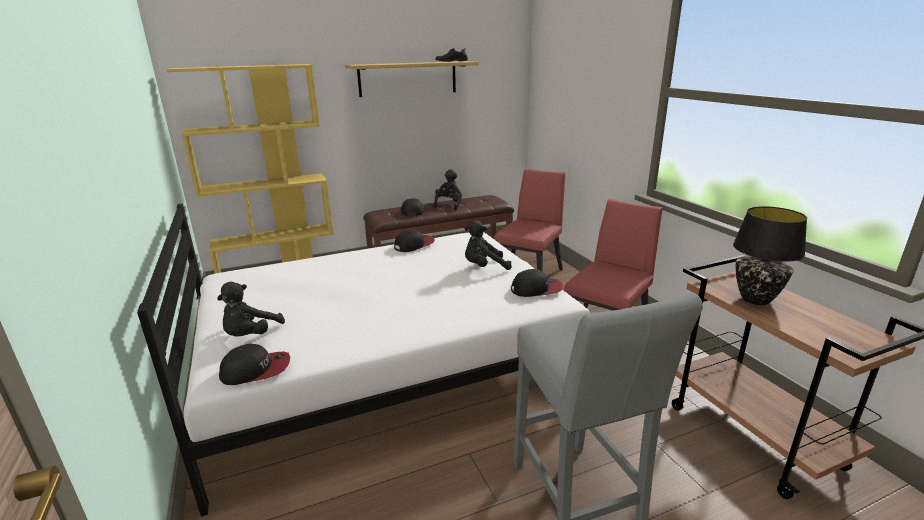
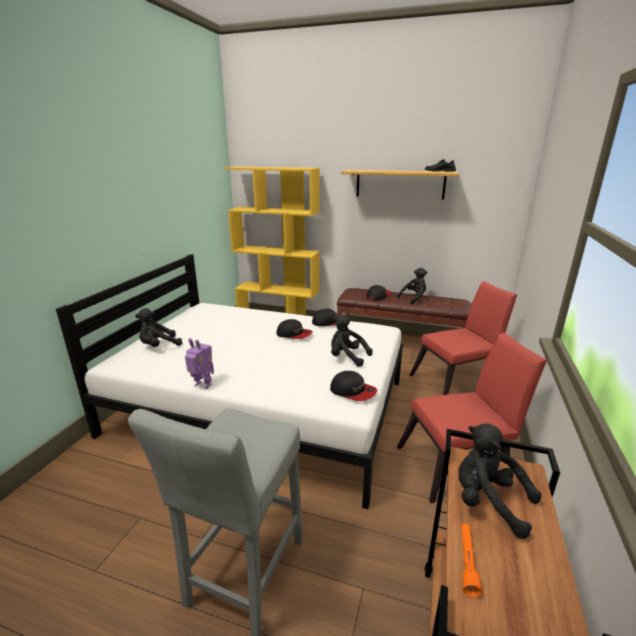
camera: 40 degrees right, 0 degrees up
(256, 370) = (130, 367): cap -> cap (294, 334)
(392, 345) = (202, 385): none -> toy robot
(754, 299) = (488, 501): black table lamp -> black plush toy
(798, 330) = (467, 562): none -> orange flashlight

